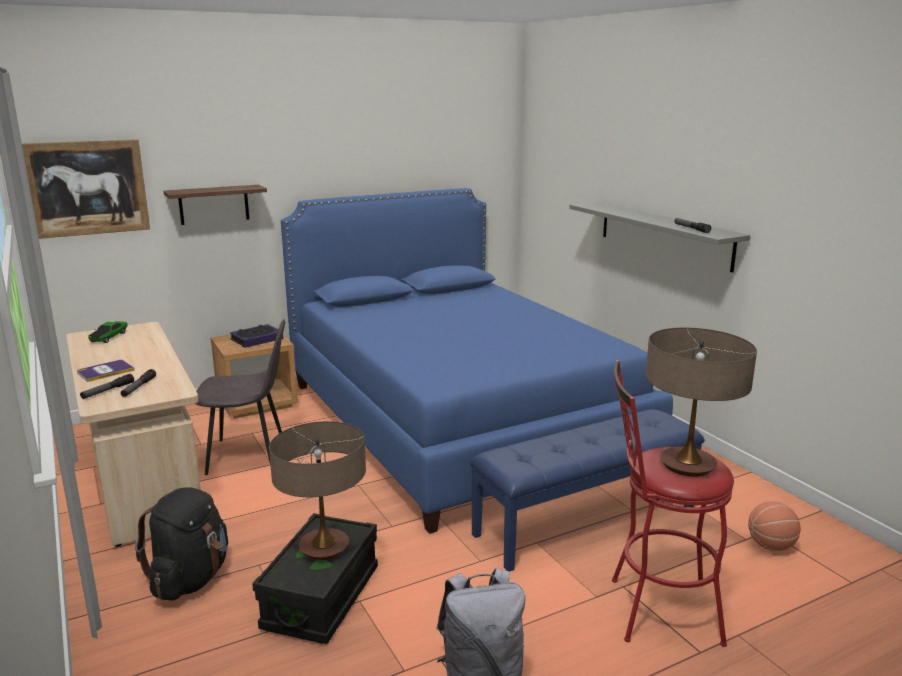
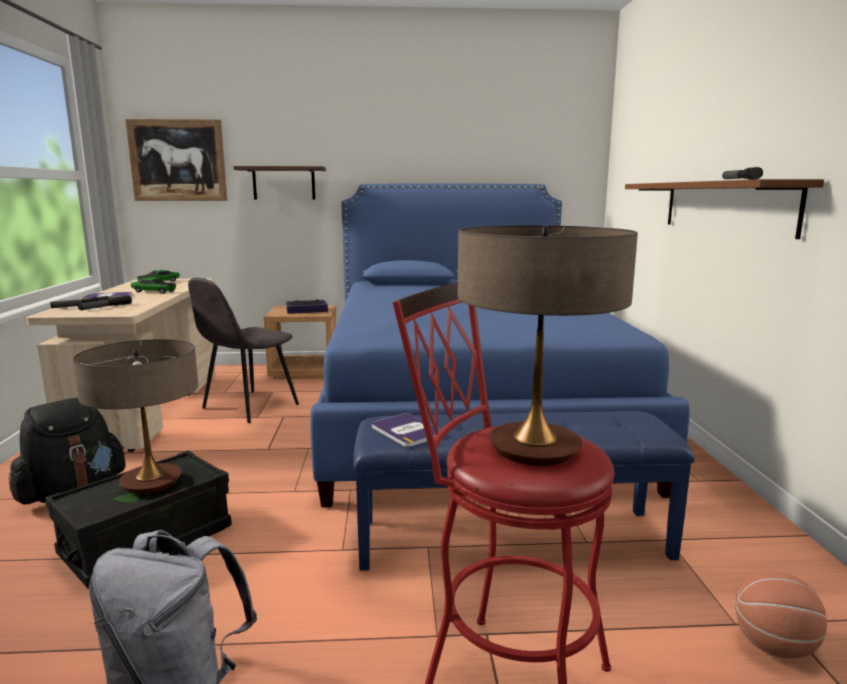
camera: 25 degrees right, 5 degrees down
(138, 354) = (154, 291): none -> toy car
(249, 455) = (248, 407): grey chair -> grey chair turned 105 degrees clockwise
(525, 460) = (406, 431): none -> book
(663, 234) = (724, 206): grey shelf -> brown shelf

